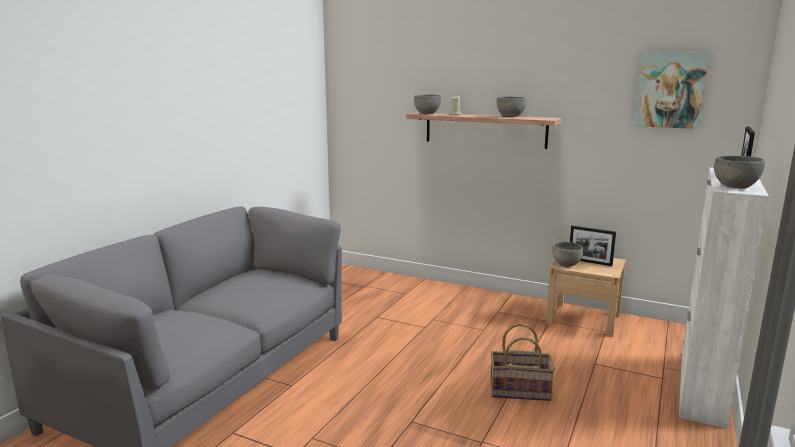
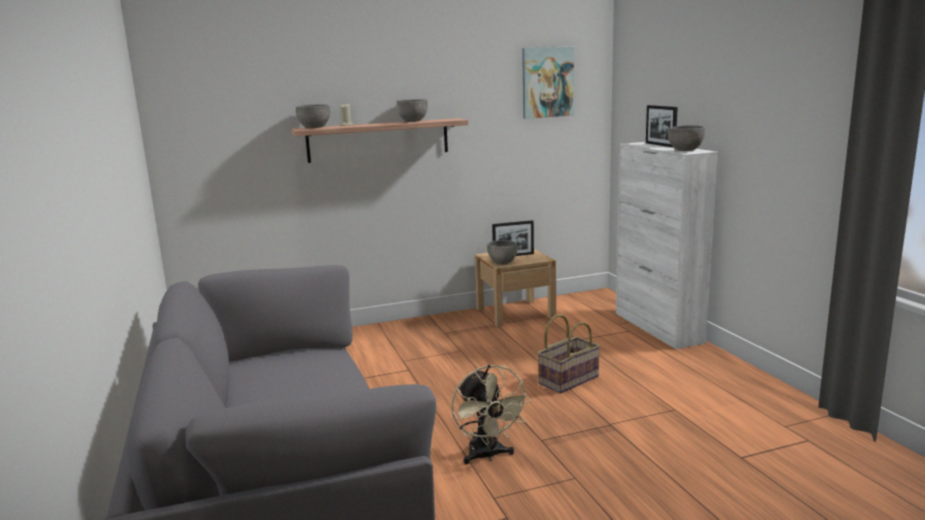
camera: 45 degrees left, 0 degrees up
(359, 410) = (487, 456): none -> beige fan

